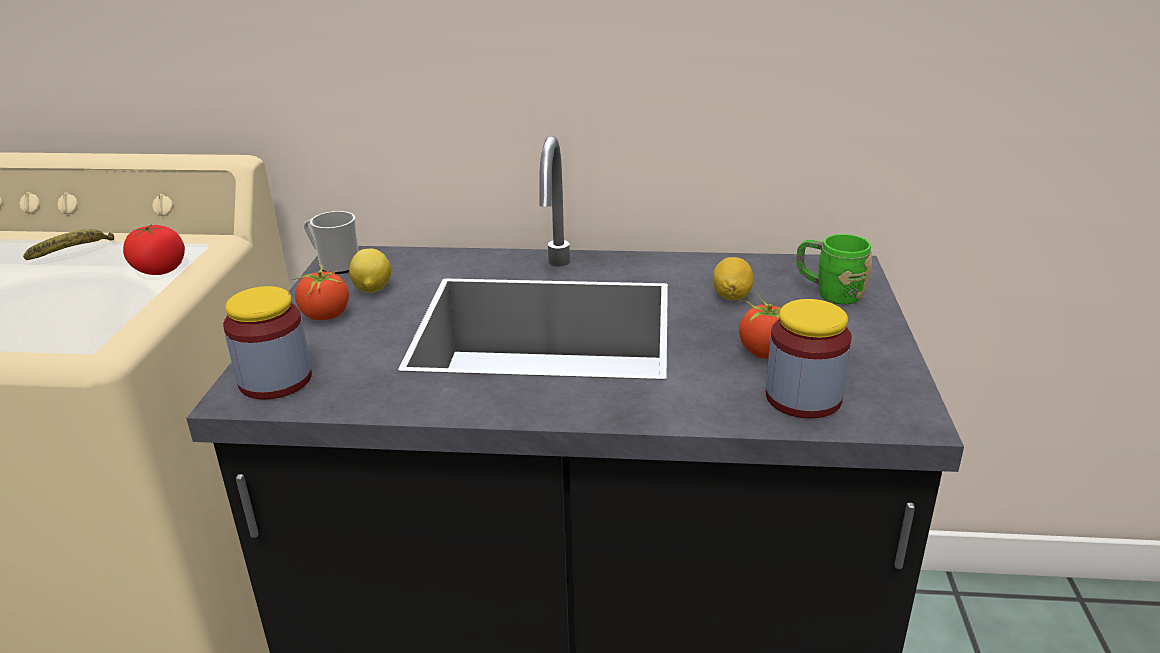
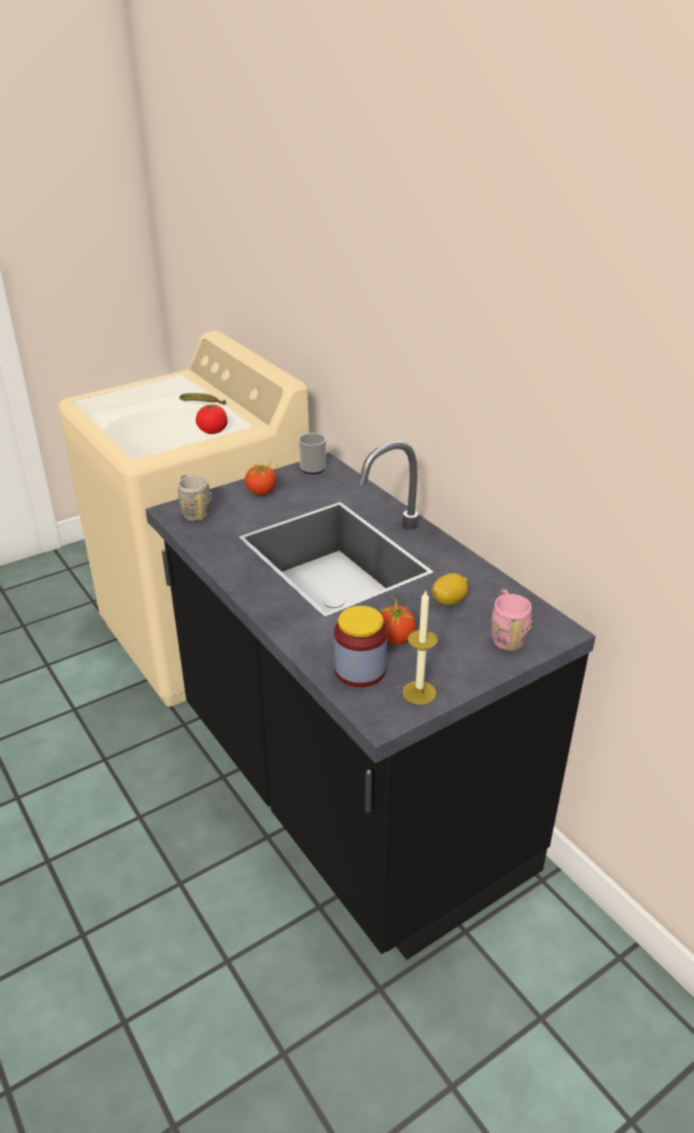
camera: 50 degrees right, 5 degrees up
(275, 380) = (194, 511): jar -> grey mug
(372, 289) = (301, 489): lemon -> none
(829, 293) = (506, 635): green mug -> pink mug
(883, 378) = (419, 692): none -> candle

